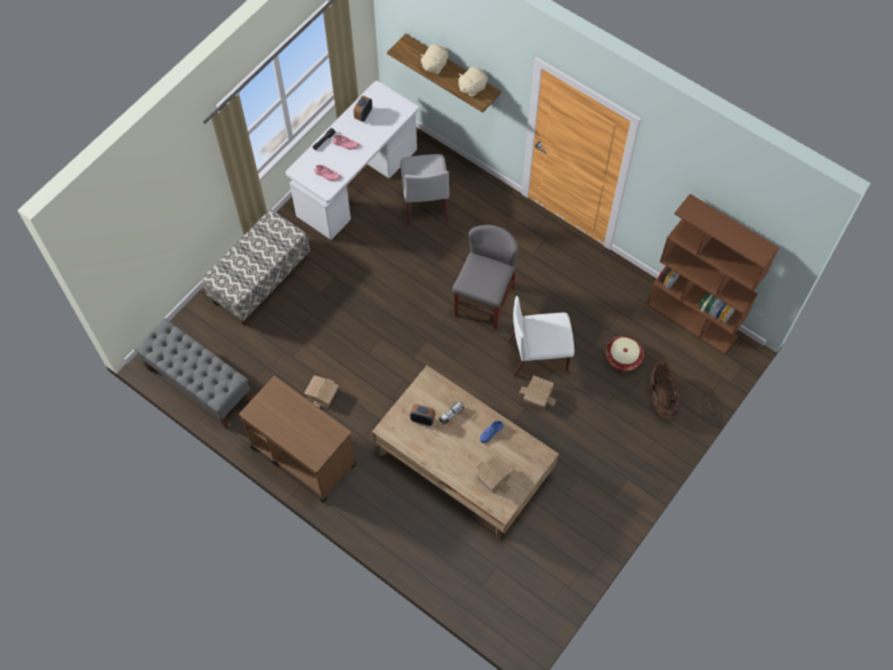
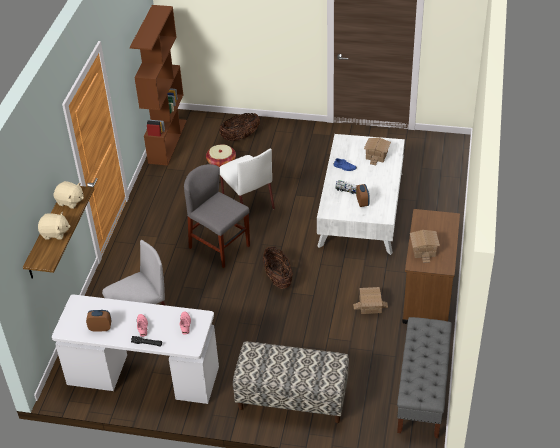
camera: 115 degrees left, 20 degrees down
(408, 333) = (278, 278): none -> basket
(464, 462) = (361, 208): brown coffee table -> white coffee table
(484, 301) = (219, 247): grey chair -> grey chair turned 45 degrees clockwise
(537, 396) = (281, 192): toy house -> toy house (423, 250)

